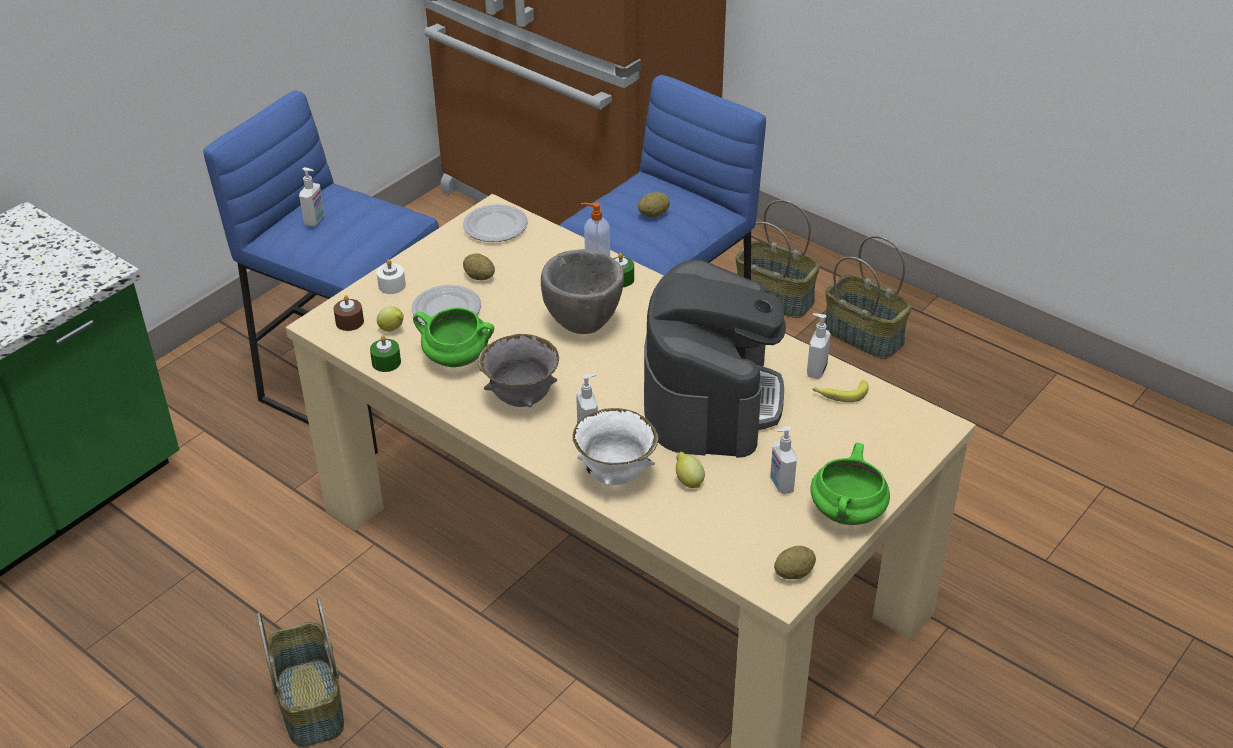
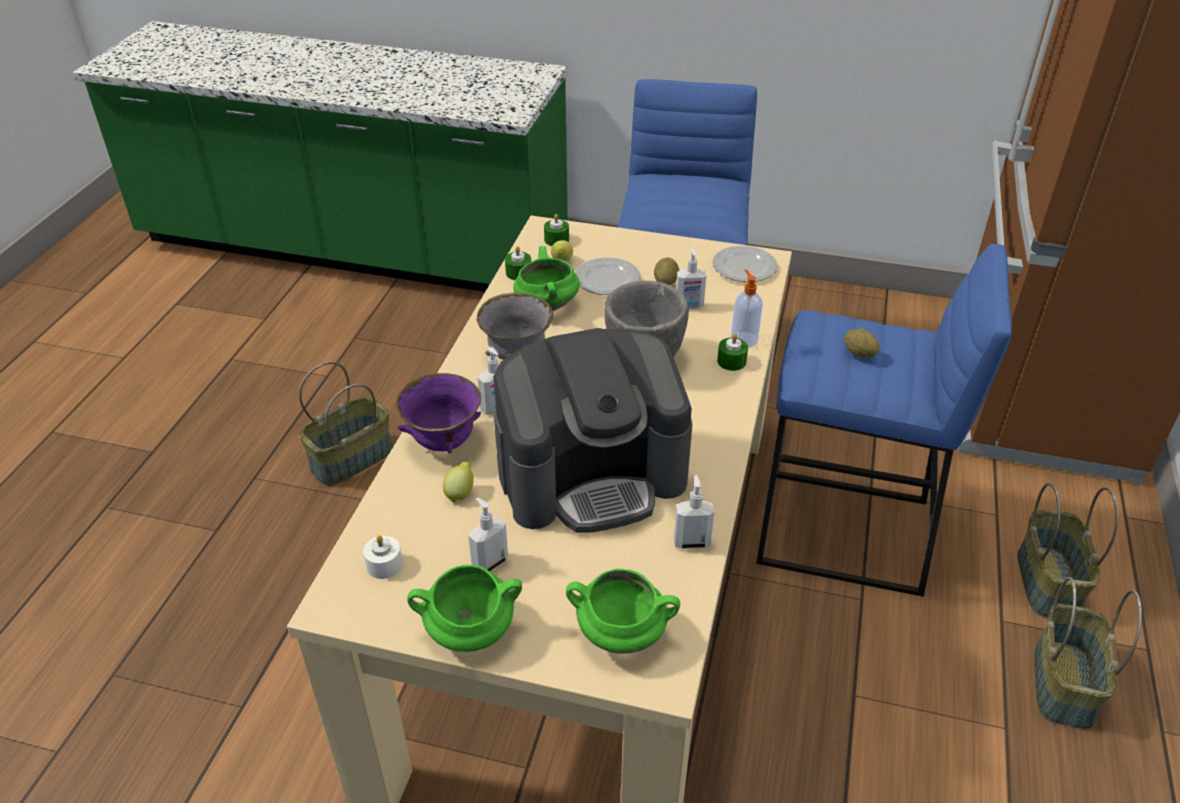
camera: 65 degrees right, 0 degrees up
(315, 220) = (676, 185): soap dispenser -> soap dispenser (689, 306)
(349, 322) = (556, 240): brown candle -> green candle
(392, 285) = (618, 243): white candle -> white candle (384, 564)
(615, 476) = (443, 443): white bowl -> purple bowl
(794, 573) = (360, 610): potato -> none
(839, 394) = (664, 573): banana -> none
(887, 433) = (622, 633): none -> green cooking pot

